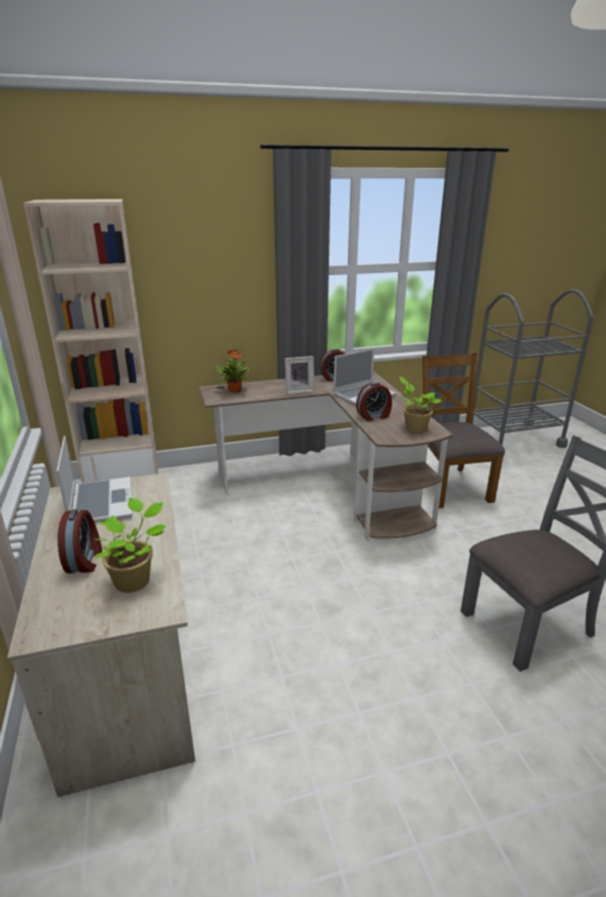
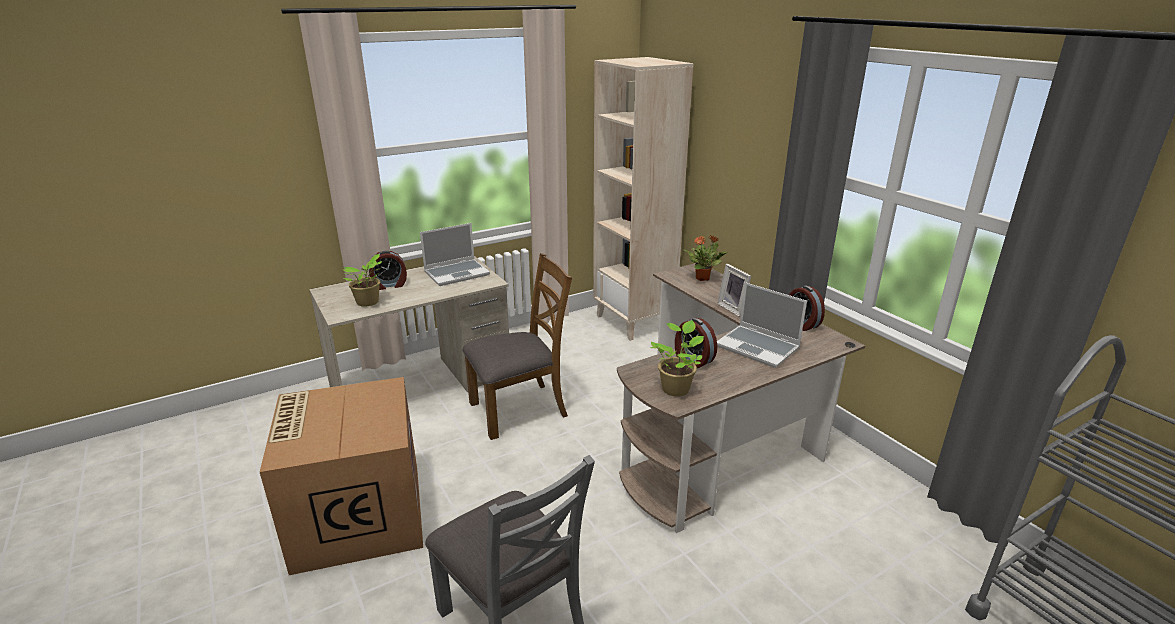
camera: 75 degrees right, 0 degrees up
(386, 742) = (357, 515): none -> cardboard box
(450, 486) = (800, 545): brown chair -> brown chair (519, 409)

